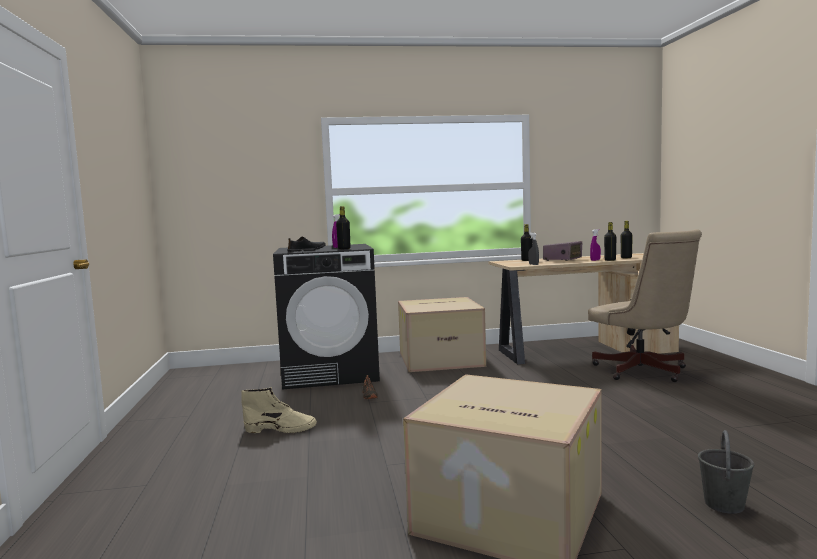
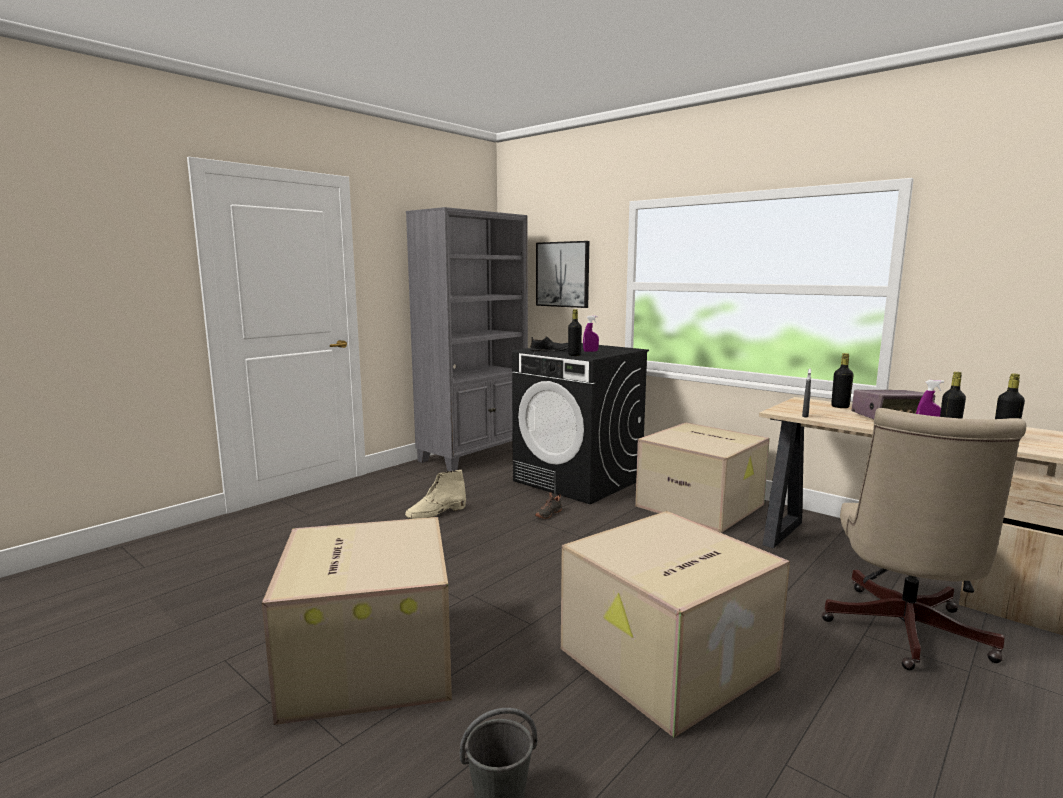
camera: 50 degrees right, 5 degrees up
(188, 386) = (474, 454): none -> grey bookcase
(248, 184) = (563, 274): none -> picture
(281, 429) = (436, 513): beige boot -> beige boot turned 90 degrees clockwise
(618, 422) = (667, 661): none -> cardboard box

